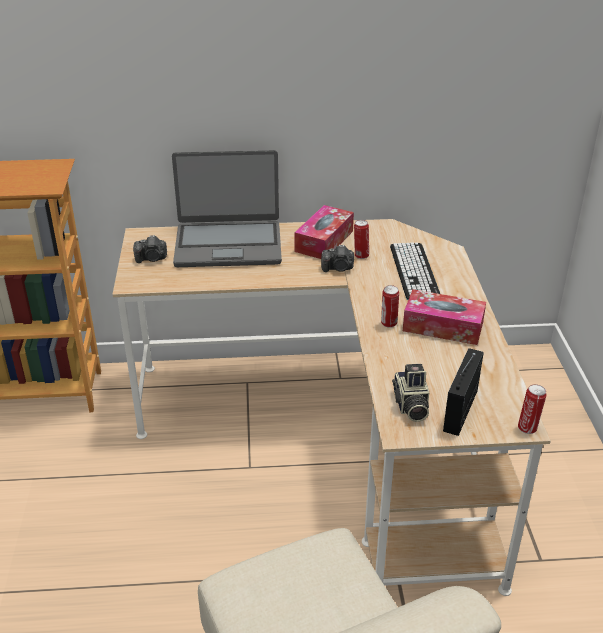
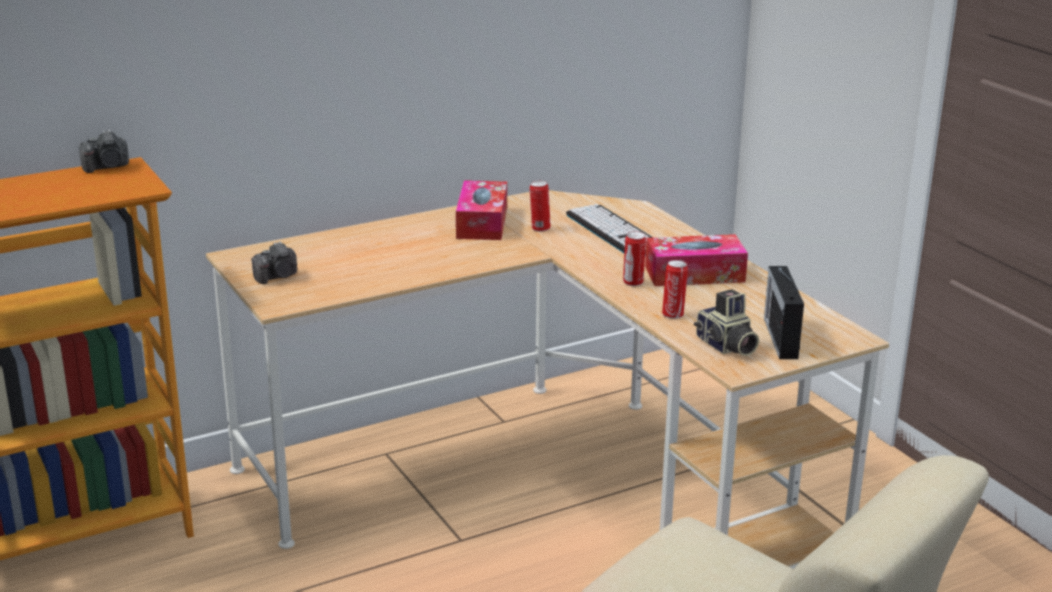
camera: 25 degrees left, 10 degrees down
(228, 245) = (365, 246): laptop -> none
(338, 268) = (525, 245): camera -> camera (107, 167)
(528, 428) = (859, 337): can -> can (673, 314)

